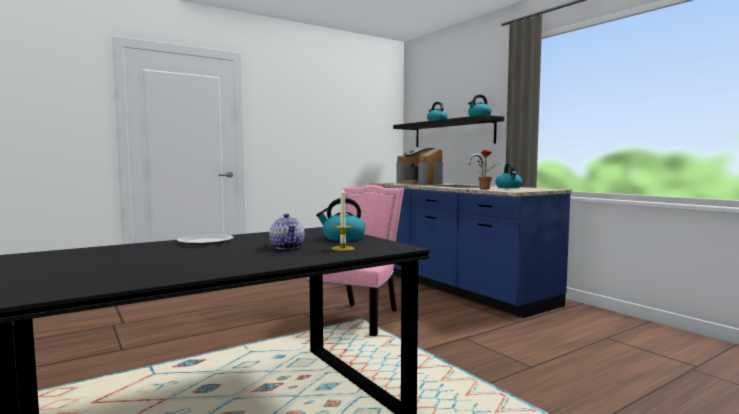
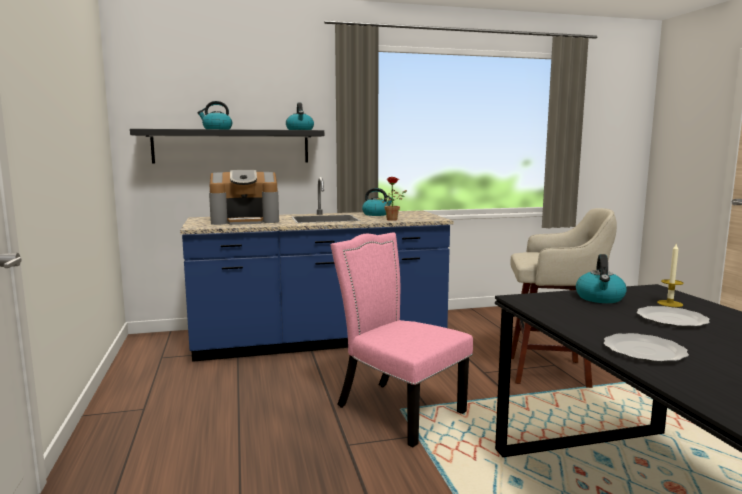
camera: 70 degrees left, 5 degrees up
(287, 247) = (670, 319): teapot -> plate
(506, 366) = (552, 372): none -> beige stool

